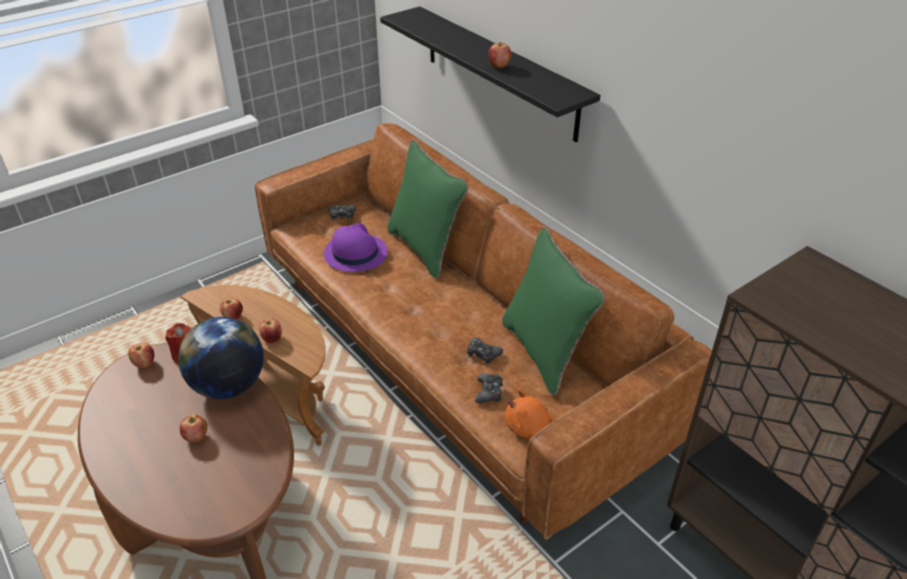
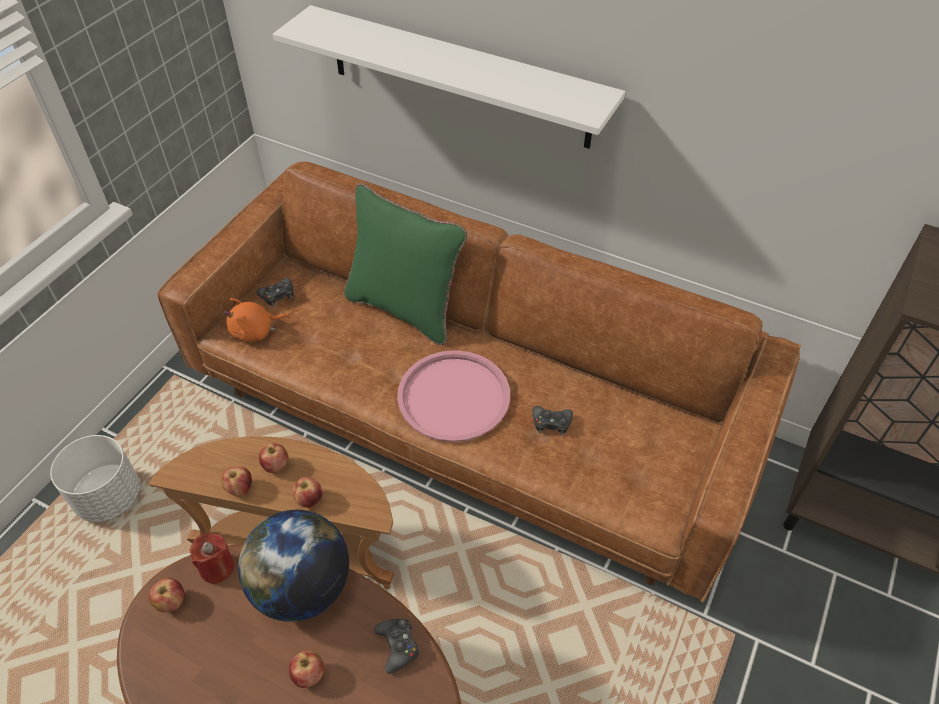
camera: 25 degrees left, 10 degrees up
(175, 322) = (108, 498): none -> white planter
(355, 253) = (327, 343): purple hat -> none
(421, 313) = (453, 396): none -> pink tray
(489, 392) = (587, 468): black game controller -> black game controller (398, 646)
(499, 66) = (482, 78): apple -> apple (276, 466)
(499, 72) = (458, 77): black shelf -> white shelf
(530, 428) = (653, 494): orange plush toy -> orange plush toy (256, 331)
(544, 352) = (610, 396): green pillow -> none

